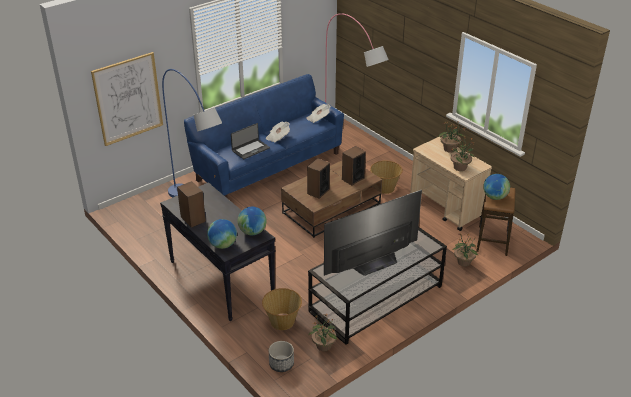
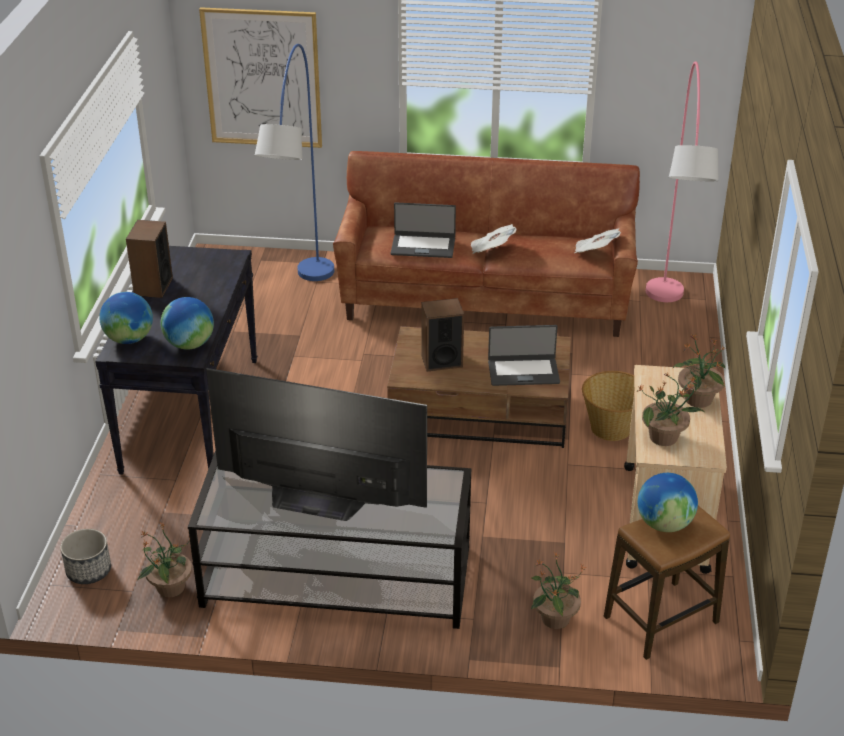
camera: 45 degrees right, 0 degrees up
(268, 166) = (485, 300): blue sofa -> brown sofa
(282, 322) = (173, 519): basket -> none
(353, 178) = (523, 371): speaker -> laptop

